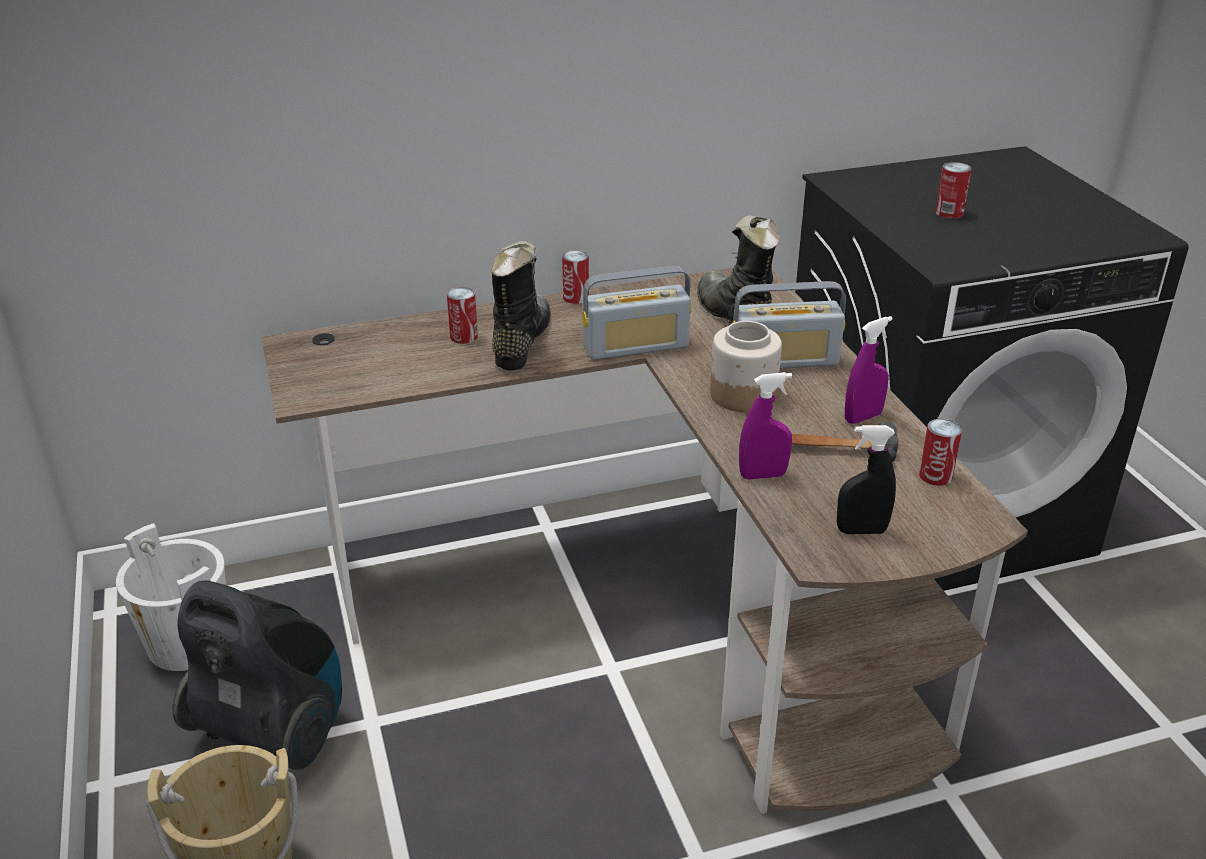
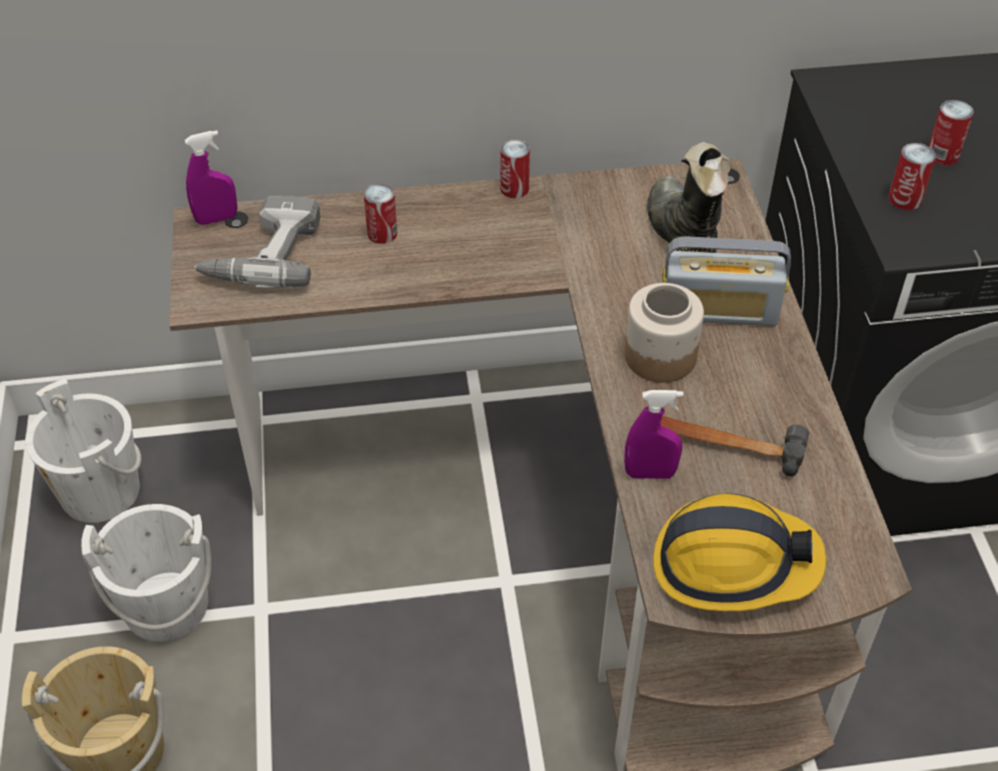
camera: 10 degrees right, 15 degrees up
(273, 732) = (166, 605): vacuum cleaner -> white bucket
(355, 359) = (263, 253): none -> power drill
(520, 342) = (440, 249): black boot -> none
(636, 346) = (562, 270): radio -> none
(861, 531) = (732, 564): black spray bottle -> hard hat
(863, 417) = (781, 406): purple spray bottle -> purple spray bottle (216, 219)
(935, 476) = (835, 500): can -> can (905, 199)

